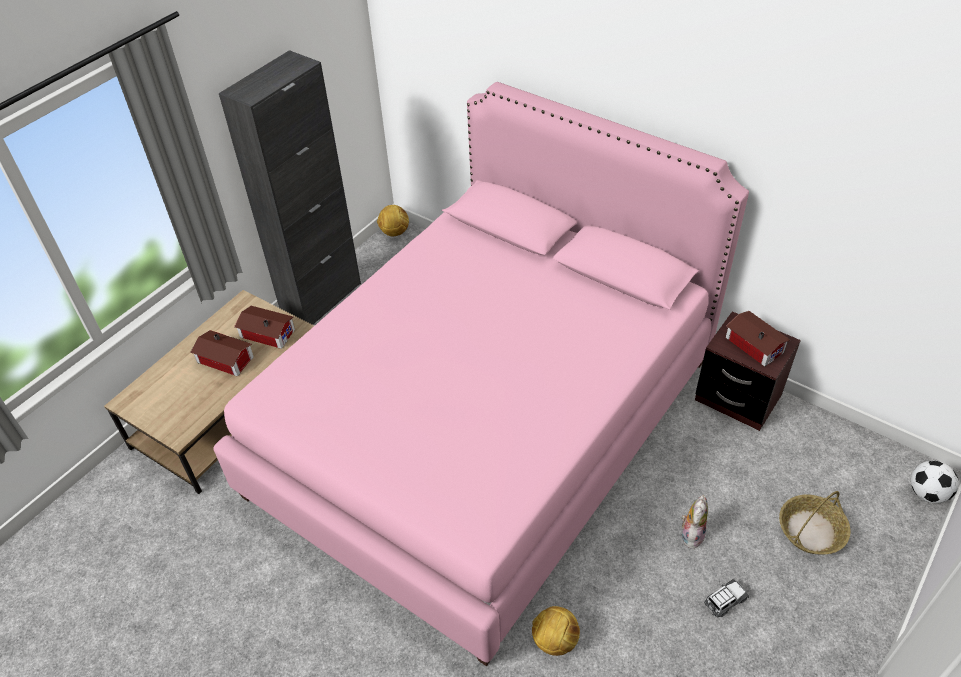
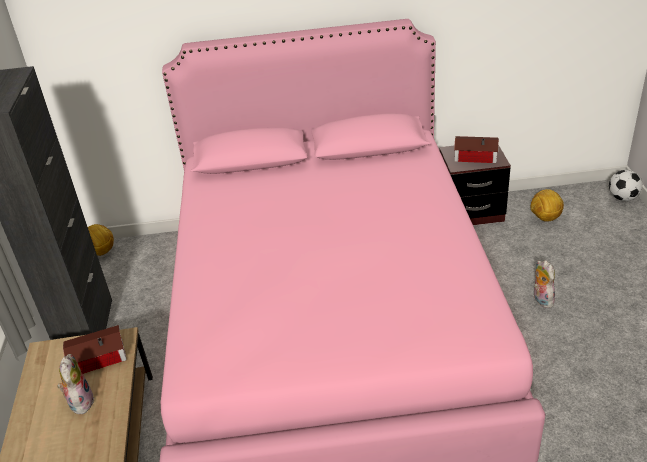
camera: 40 degrees left, 10 degrees down
(225, 361) = (80, 402): toy house -> plush toy
(555, 641) = (547, 421): football -> football (545, 218)
(725, 601) = (605, 321): toy car -> none
(811, 531) = (597, 253): basket -> none

